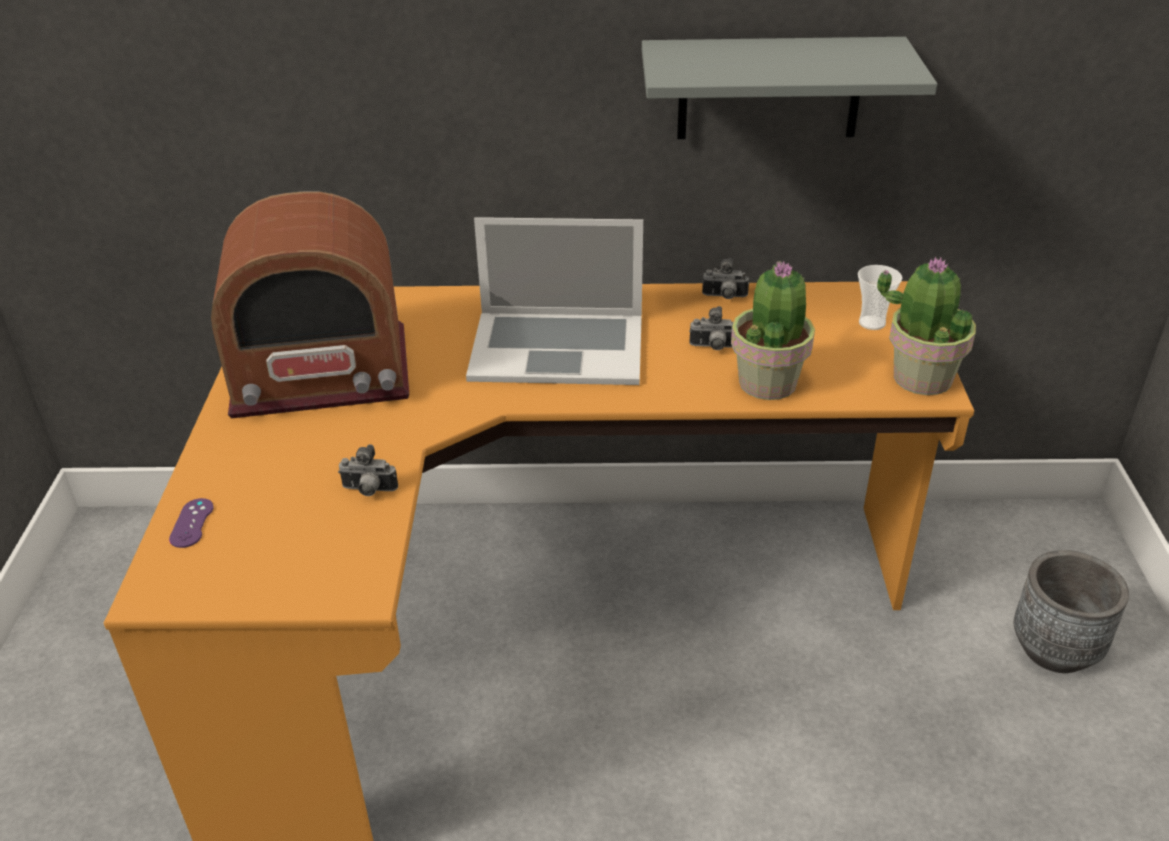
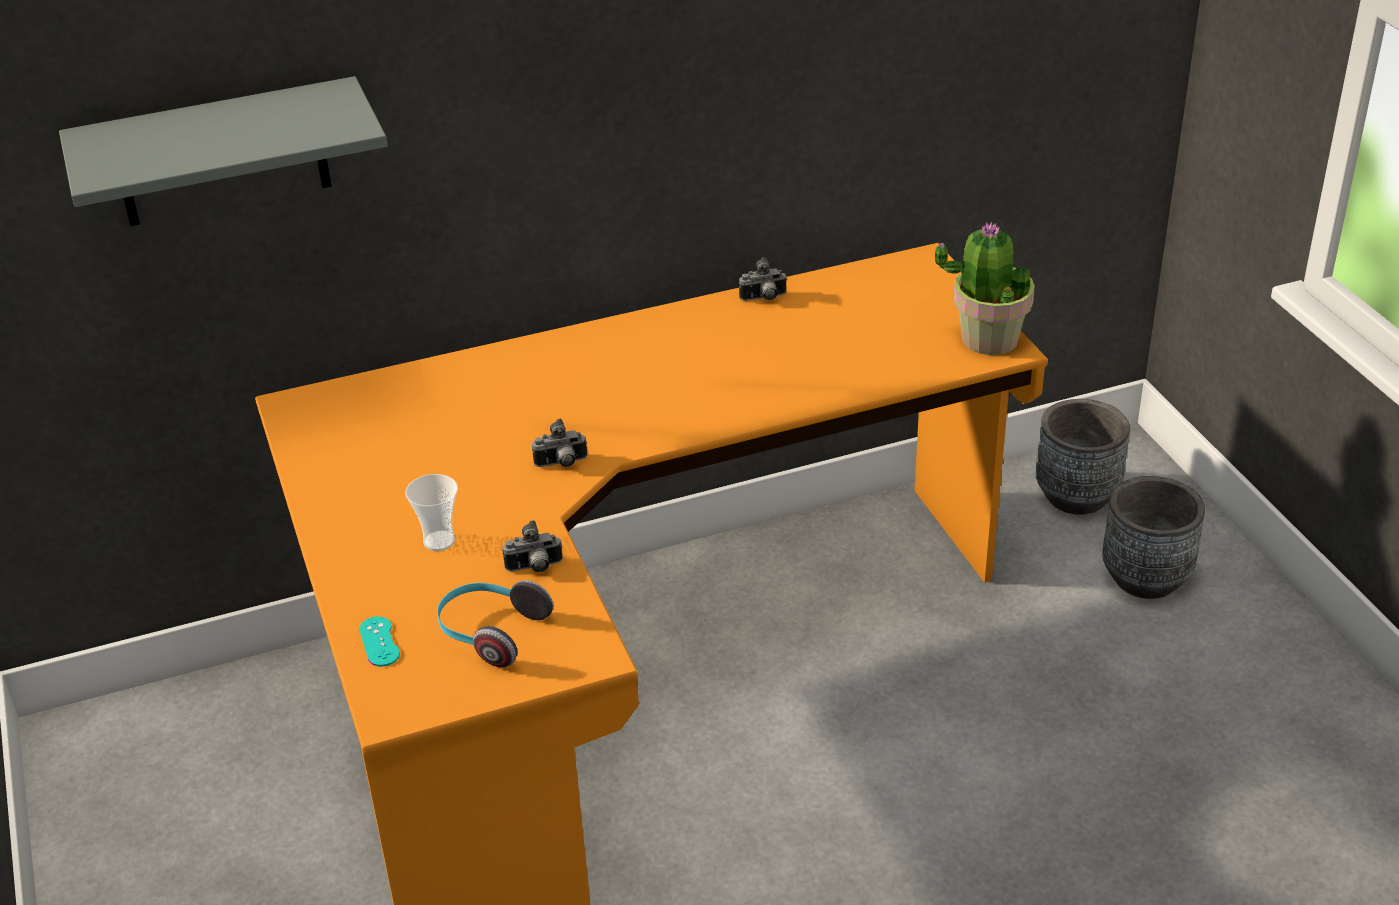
camera: 20 degrees left, 0 degrees up
(192, 523) = (379, 642): purple game controller -> turquoise game controller
(288, 542) = (490, 633): none -> headphones
(321, 372) = (400, 468): radio -> none
(557, 347) = (628, 387): laptop -> none
(713, 347) = (782, 353): camera -> camera (561, 464)
(768, 382) = (852, 375): potted plant -> none
(769, 88) = (778, 82): grey shelf -> grey shelf (221, 154)
(872, 323) = (918, 295): cup -> cup (439, 541)
(1015, 552) = (1076, 496): none -> grey planter

